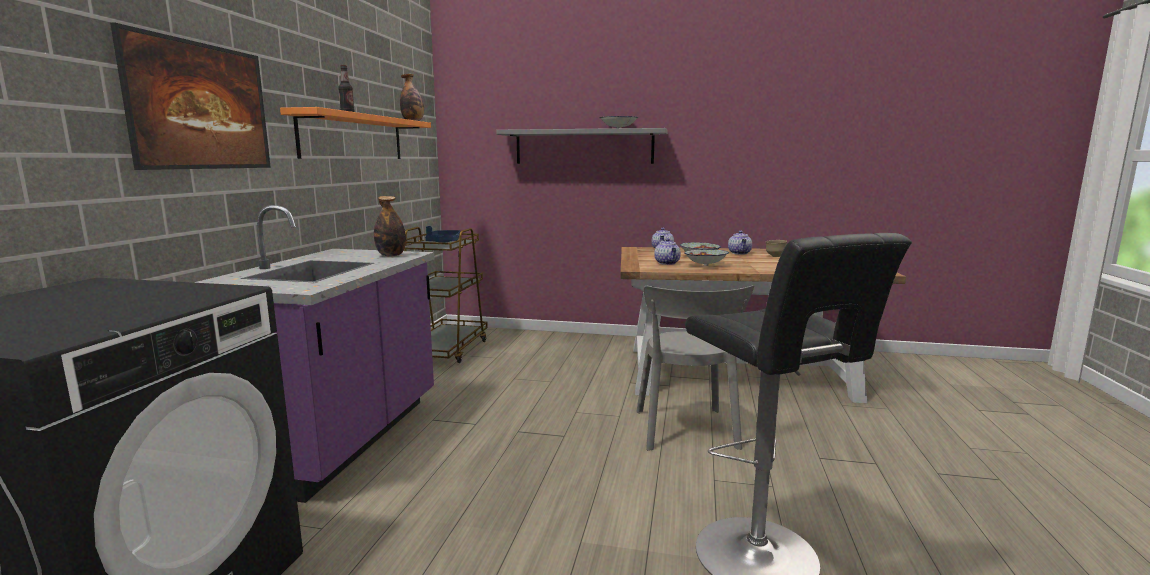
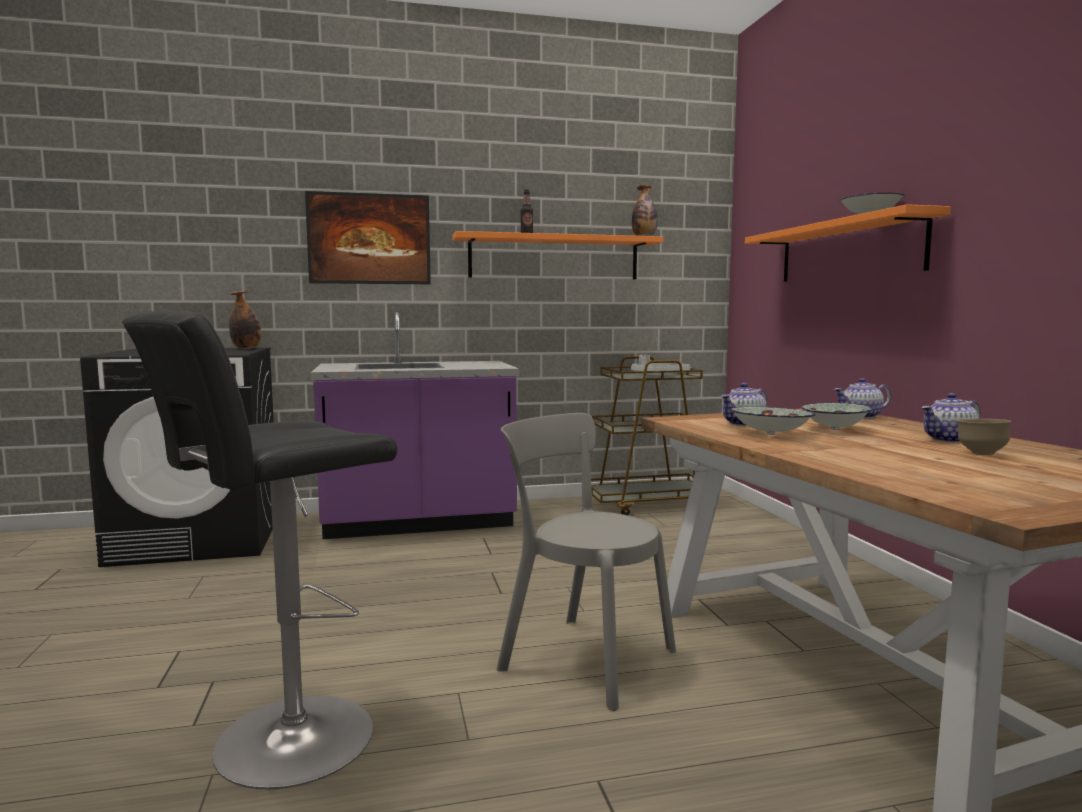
camera: 65 degrees right, 5 degrees down
(391, 255) = (483, 366): bottle -> bottle (246, 348)
(444, 242) = (660, 375): blue tray -> grey tray
(584, 147) = (847, 251): grey shelf -> orange shelf
(686, 432) = (580, 657): grey chair -> grey chair turned 60 degrees clockwise

